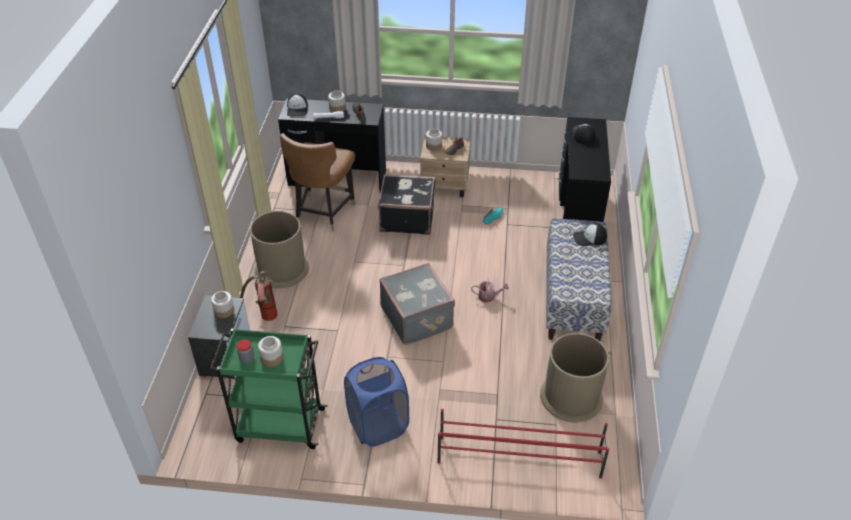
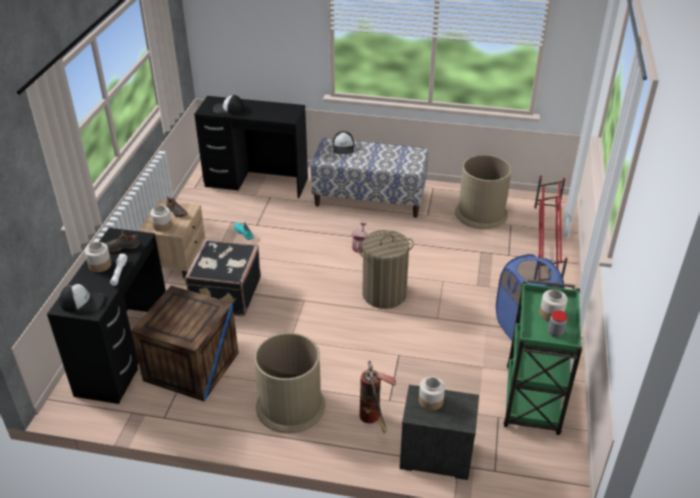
camera: 85 degrees left, 5 degrees down
(323, 213) = (191, 366): brown chair -> crate
(417, 317) = (384, 294): grey suitcase -> laundry basket

